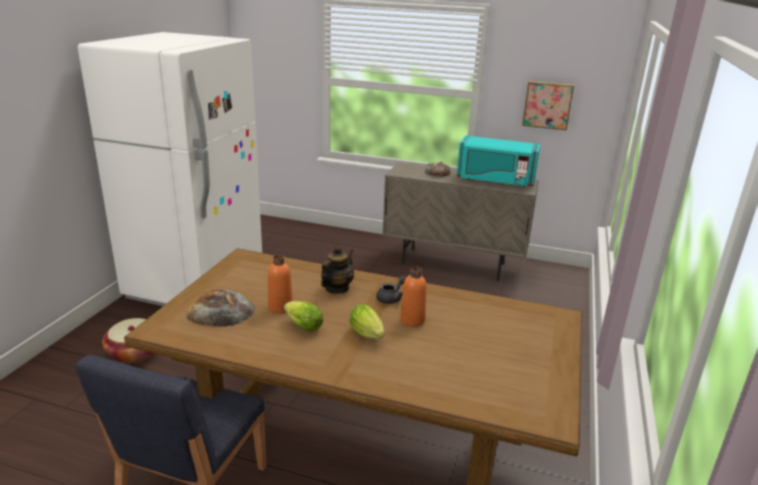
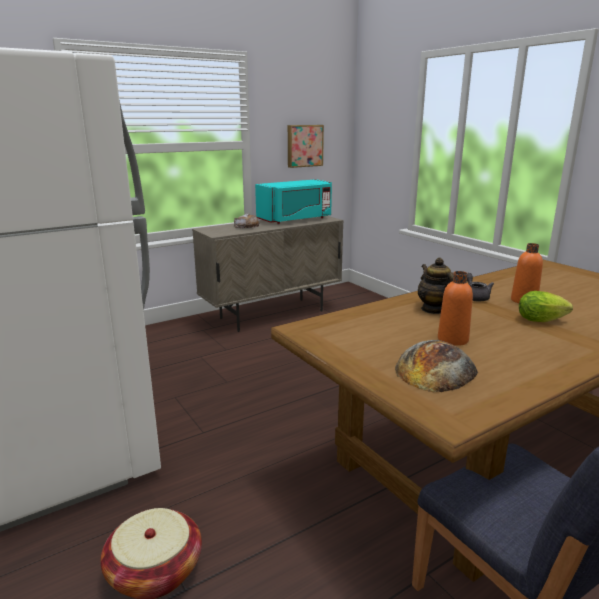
camera: 50 degrees left, 5 degrees down
(301, 326) = (504, 340): lettuce -> none

